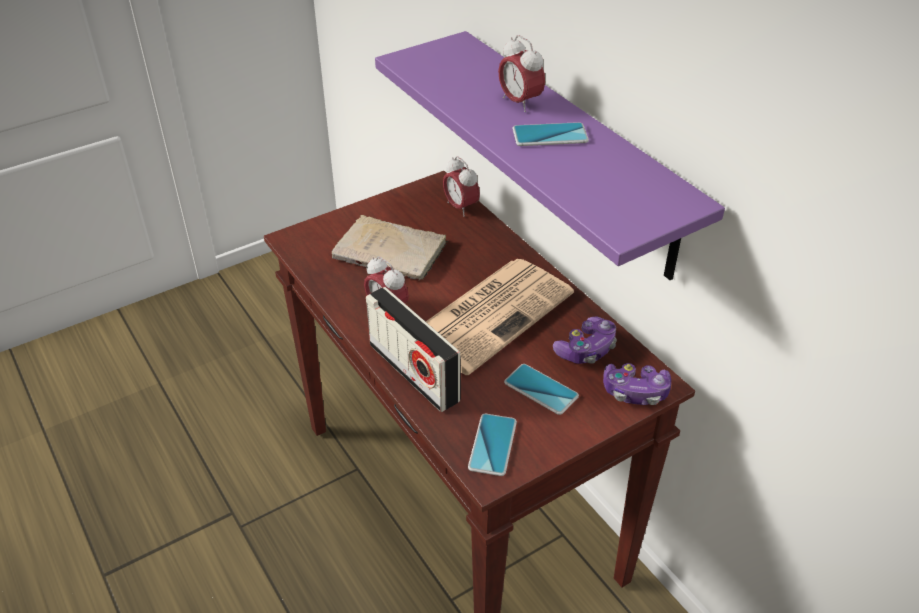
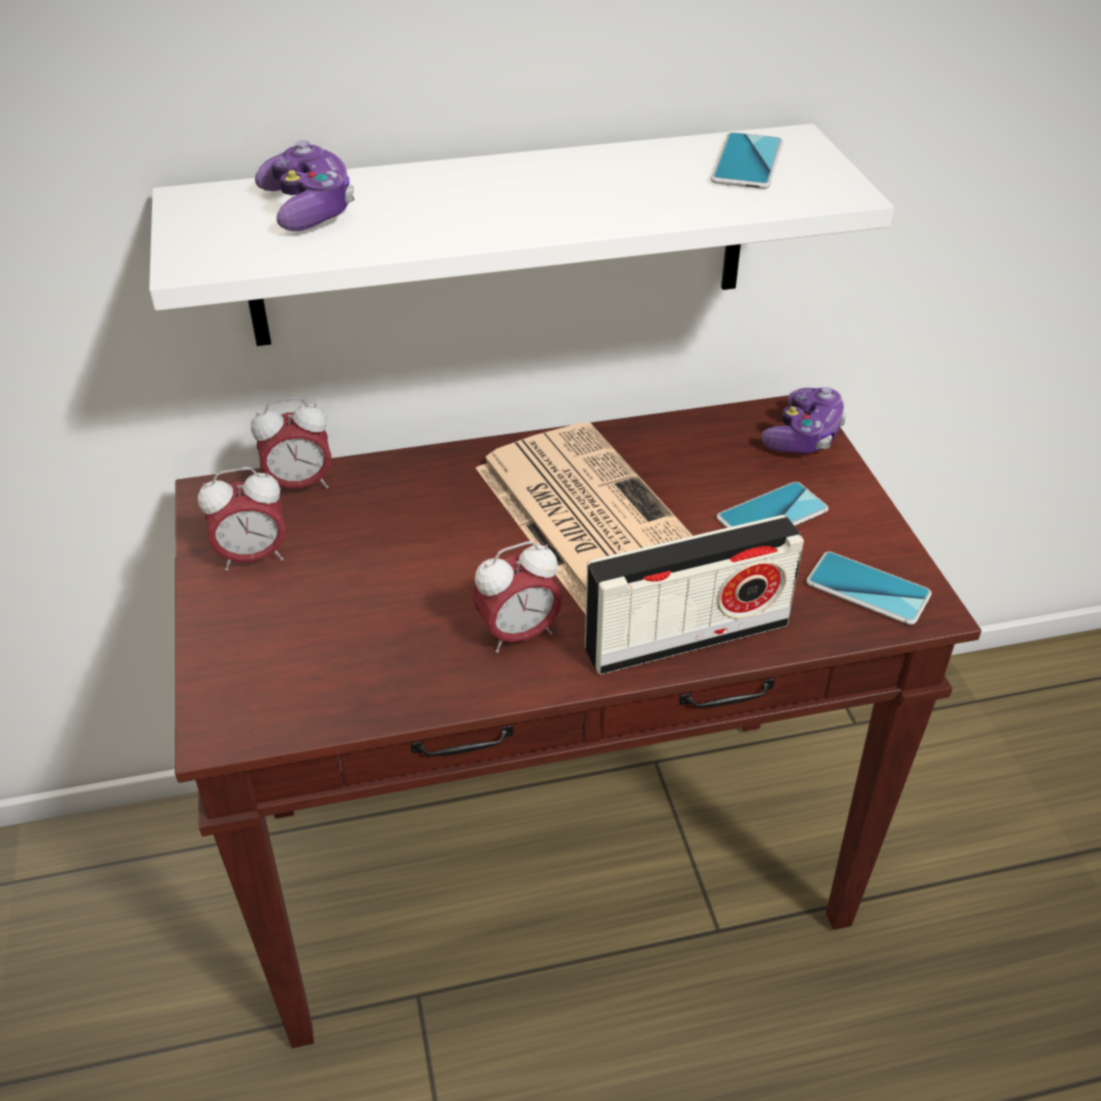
camera: 70 degrees left, 0 degrees up
(393, 252) = (365, 592): beige book -> none
(520, 102) = (450, 190): alarm clock -> alarm clock (253, 557)
(550, 135) = (568, 188): phone -> phone (747, 162)
(573, 154) = (501, 237): purple shelf -> white shelf
(586, 349) = (708, 452): game controller -> game controller (309, 208)

